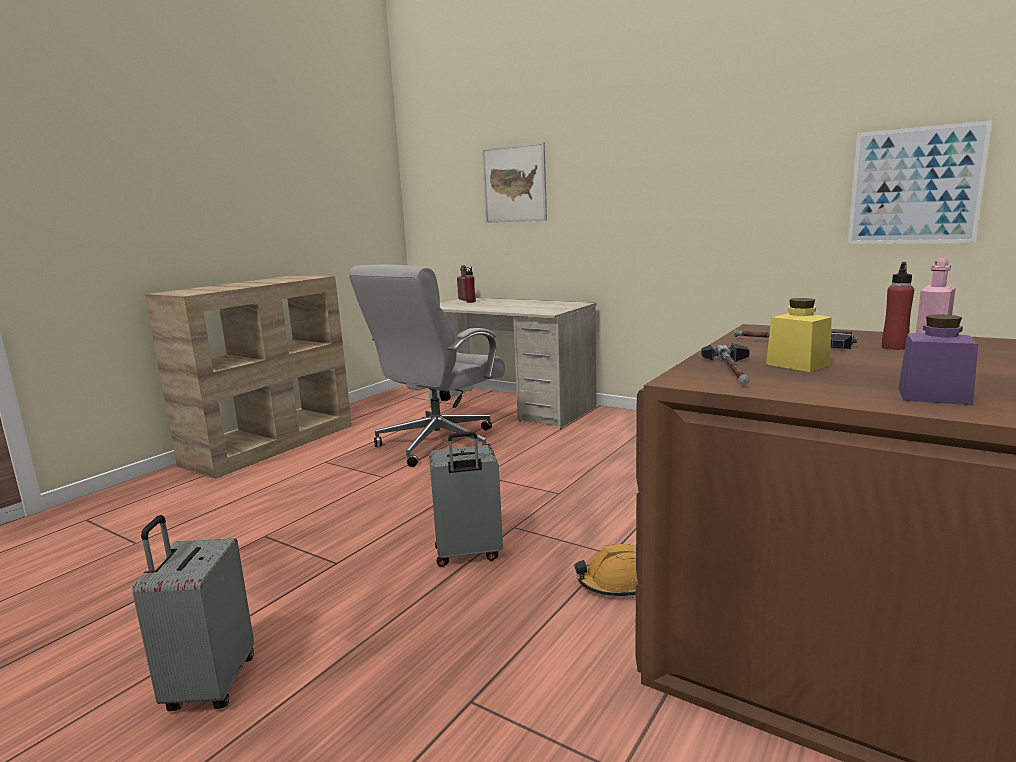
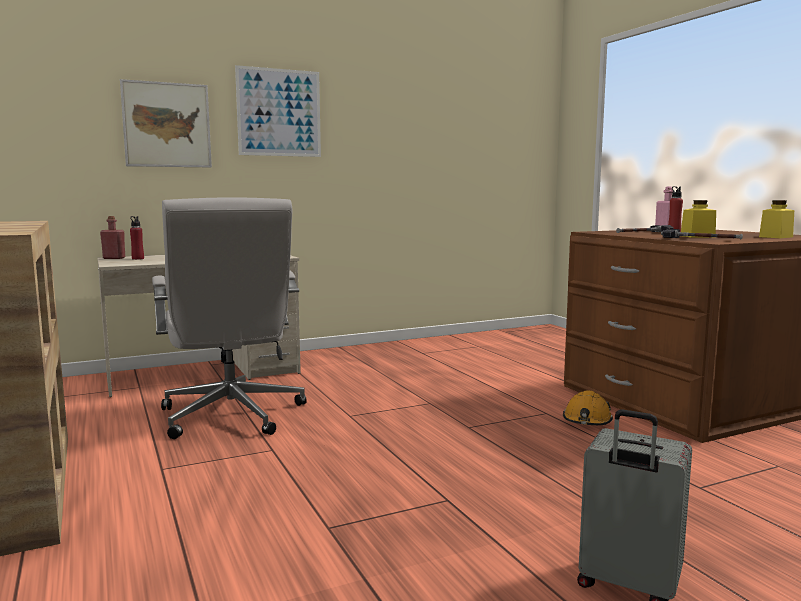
camera: 60 degrees left, 5 degrees down
(468, 554) = (496, 449): grey suitcase -> none
(915, 186) = (491, 158): picture -> picture (279, 112)
(933, 396) = (775, 237): purple jar -> yellow jar

